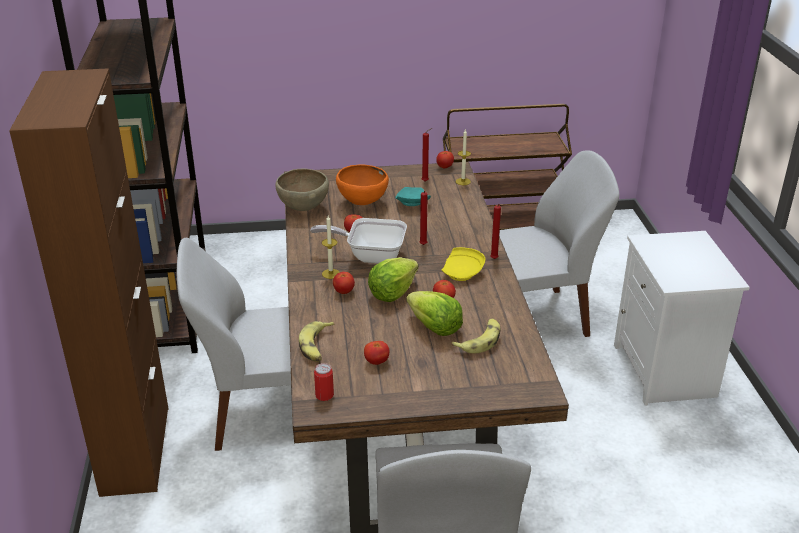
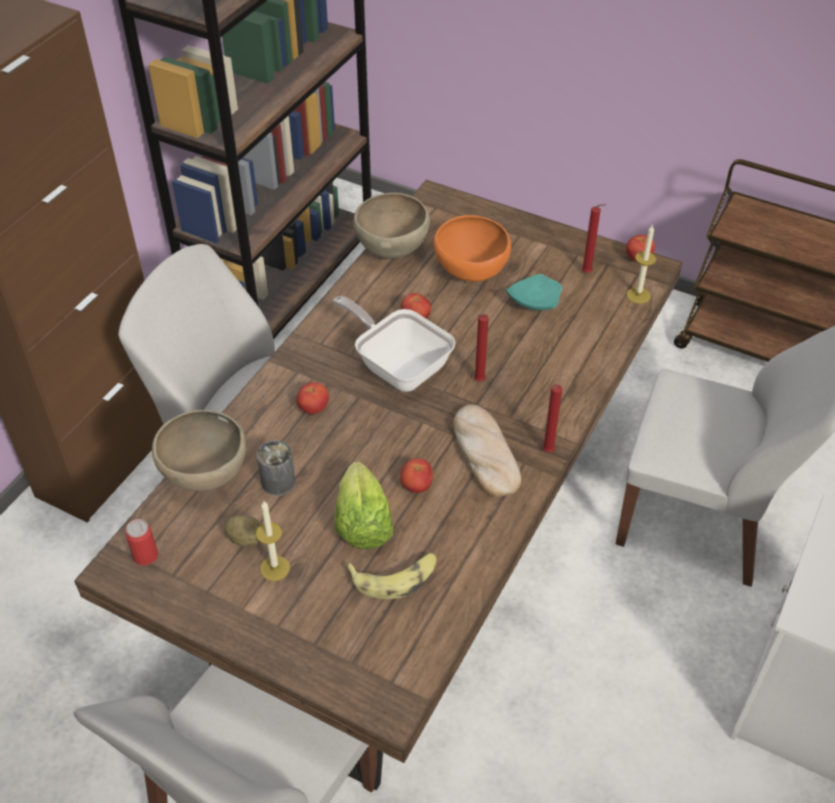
camera: 35 degrees right, 15 degrees up
(317, 346) = (206, 477): banana -> brown bowl
(331, 274) = (325, 372): candle -> candle (275, 568)
(363, 330) = (278, 482): none -> can
(376, 362) = (246, 539): tomato -> potato
(393, 292) = (367, 441): lettuce -> none
(463, 272) = (484, 453): yellow plate -> bread

